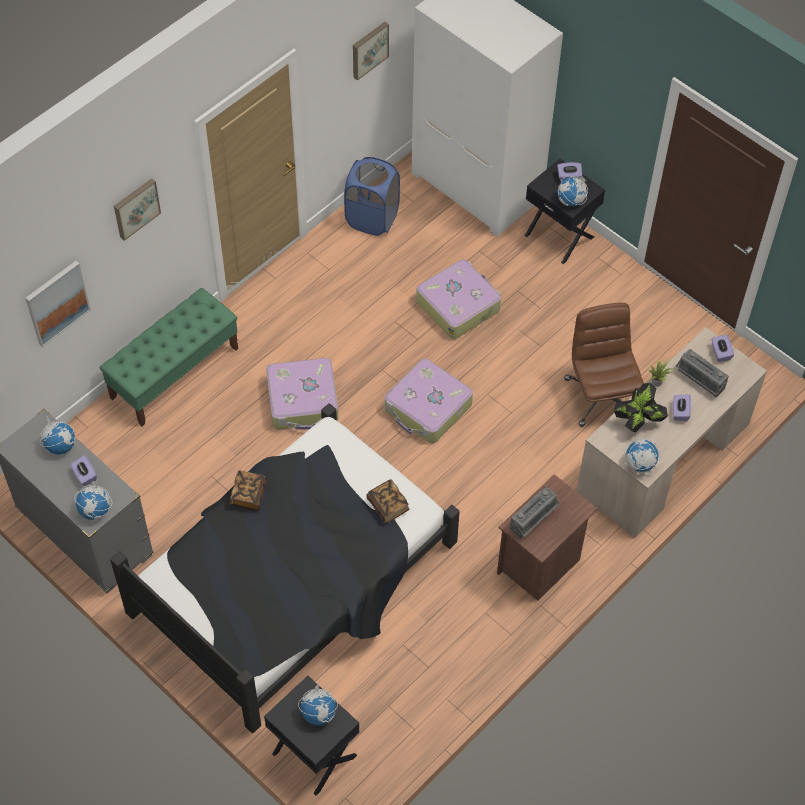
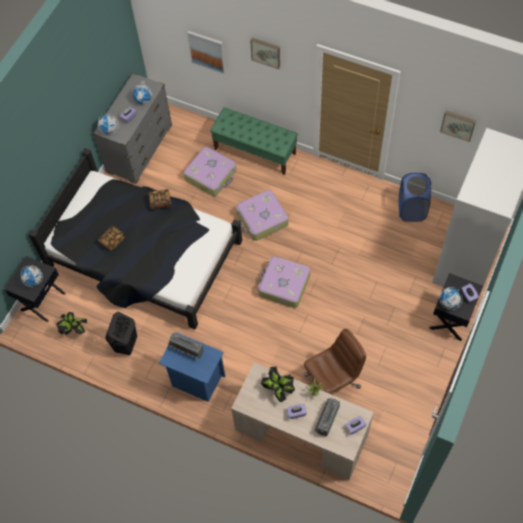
camera: 75 degrees right, 5 degrees up
(388, 506) = (178, 273): book -> book (112, 240)
(388, 717) = (74, 330): none -> potted plant
(444, 647) = (126, 345): none -> black laundry basket
(458, 305) = (367, 277): suitcase -> suitcase (211, 175)
(540, 565) = (196, 380): brown nightstand -> blue nightstand
(639, 464) = (246, 399): globe -> none

